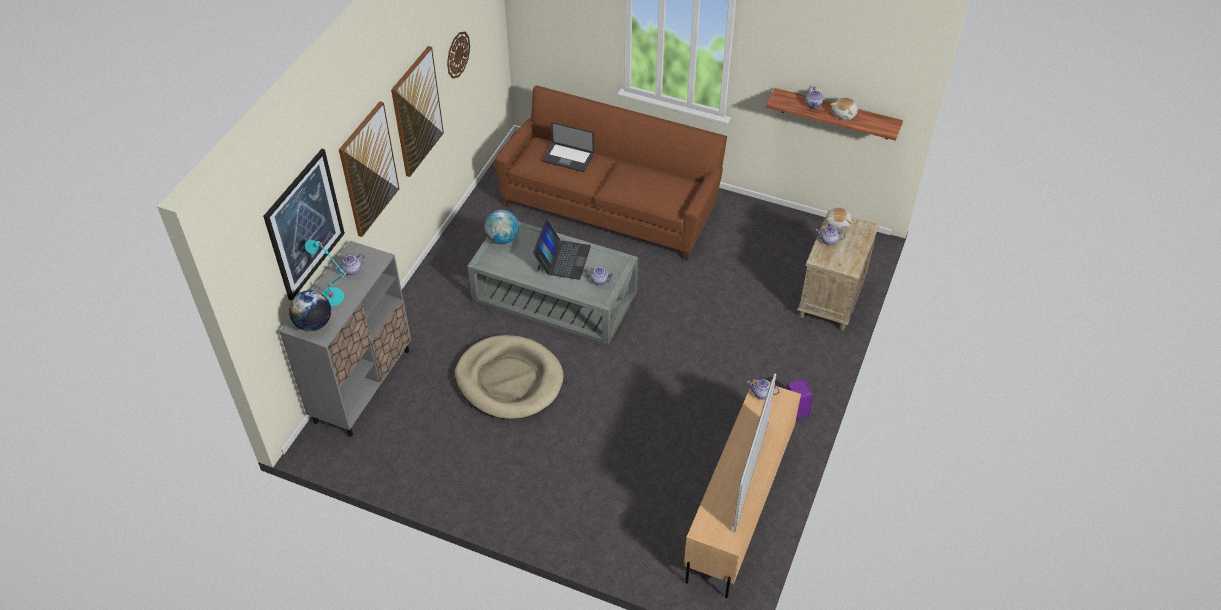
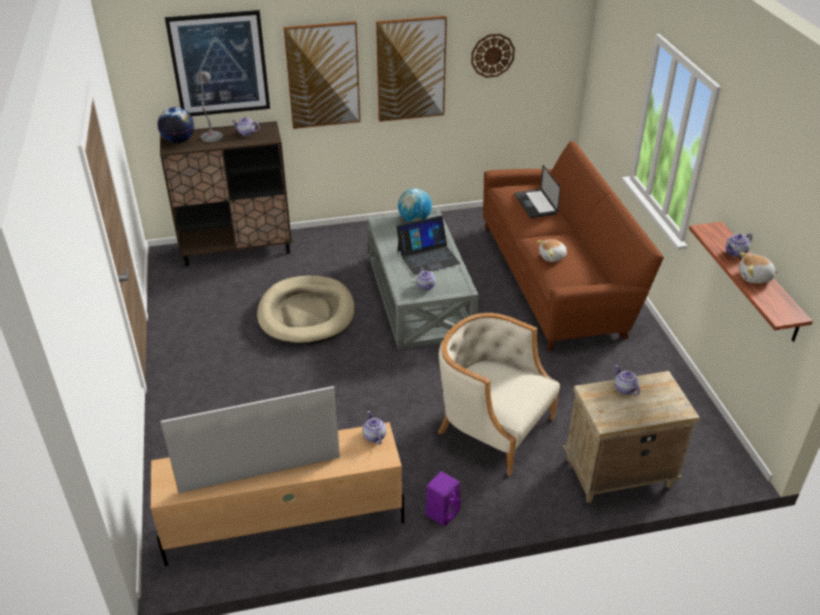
camera: 55 degrees right, 10 degrees down
(333, 298) = (211, 138): turquoise table lamp -> grey table lamp
(362, 385) = (237, 249): grey cabinet -> brown cabinet
(738, 337) = (492, 426): none -> beige armchair
(838, 223) = (658, 385): plush toy -> plush toy (552, 257)

